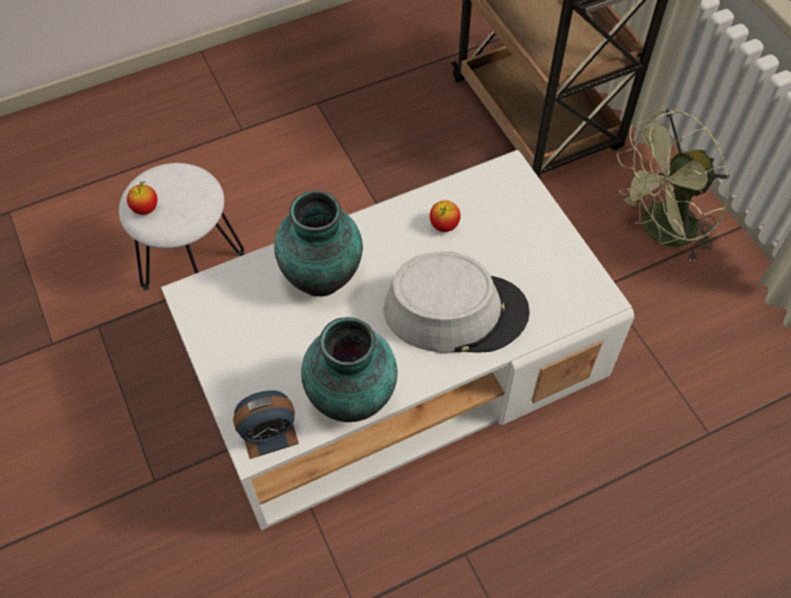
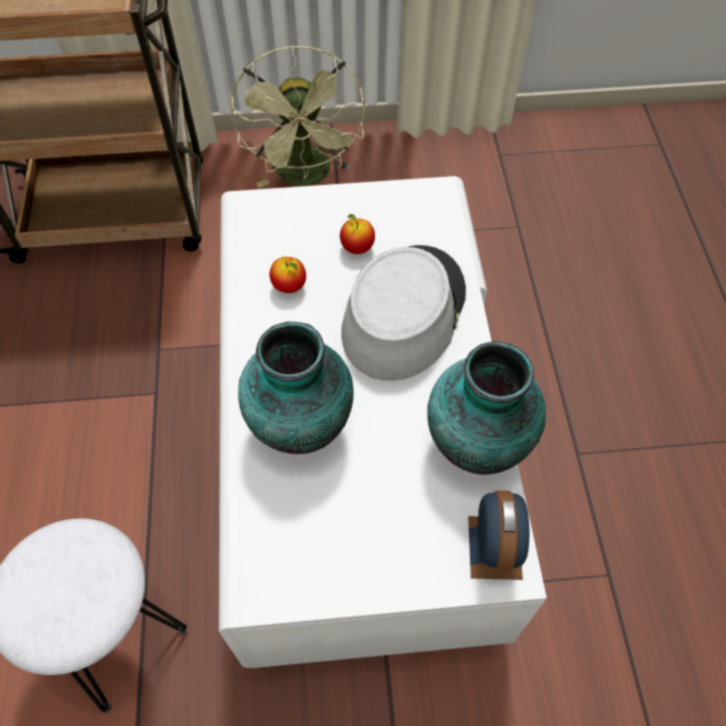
camera: 70 degrees left, 0 degrees up
(146, 208) = (62, 626): apple -> apple (357, 248)

